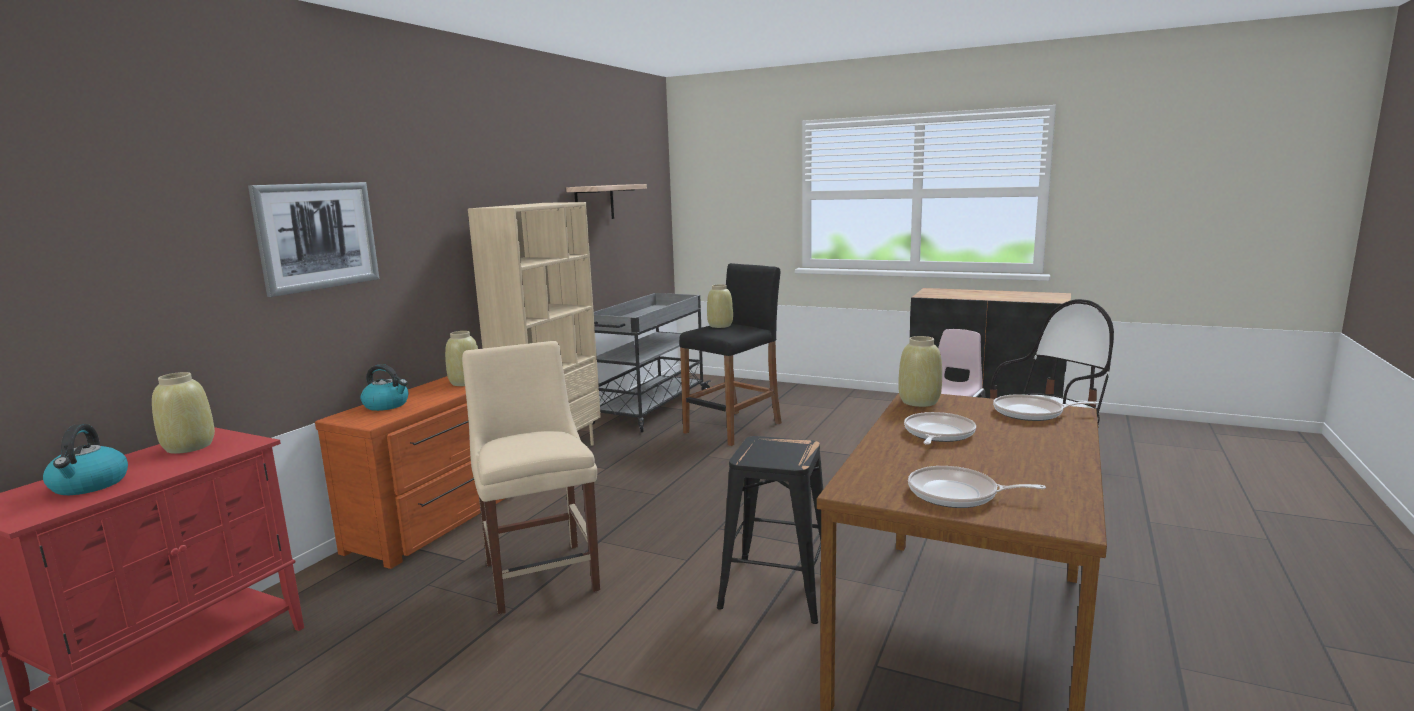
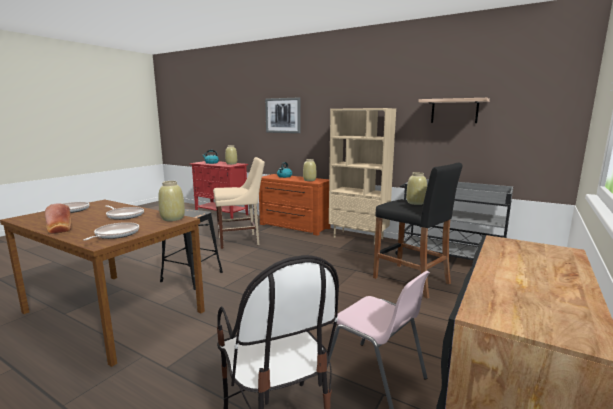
camera: 95 degrees right, 0 degrees up
(1061, 456) = (59, 228): none -> bread

